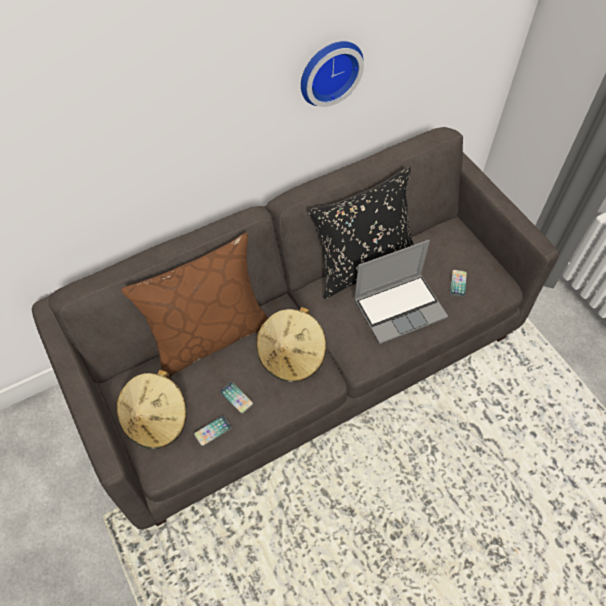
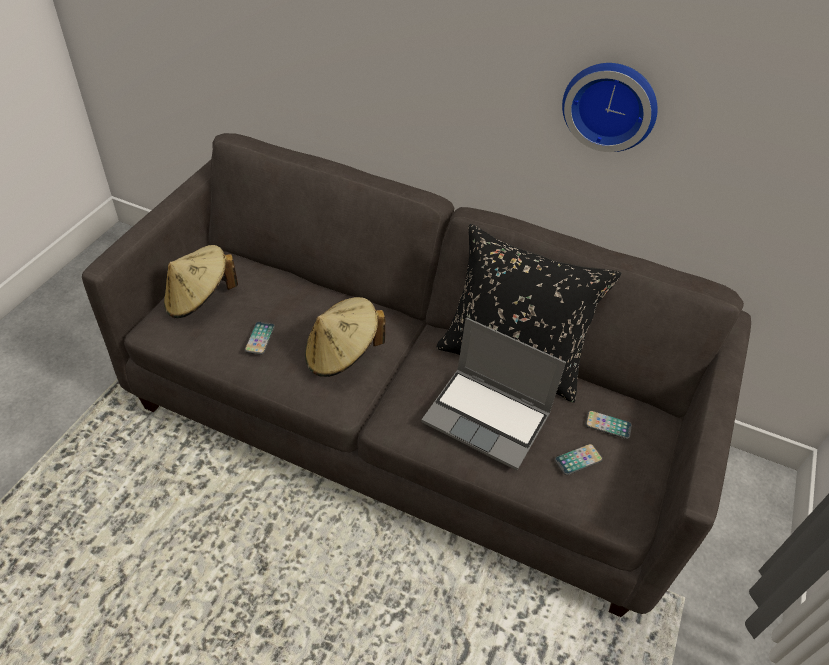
camera: 50 degrees right, 10 degrees down
(210, 336) = (314, 286): brown pillow -> none
(212, 431) = (212, 341): phone -> phone (608, 425)

